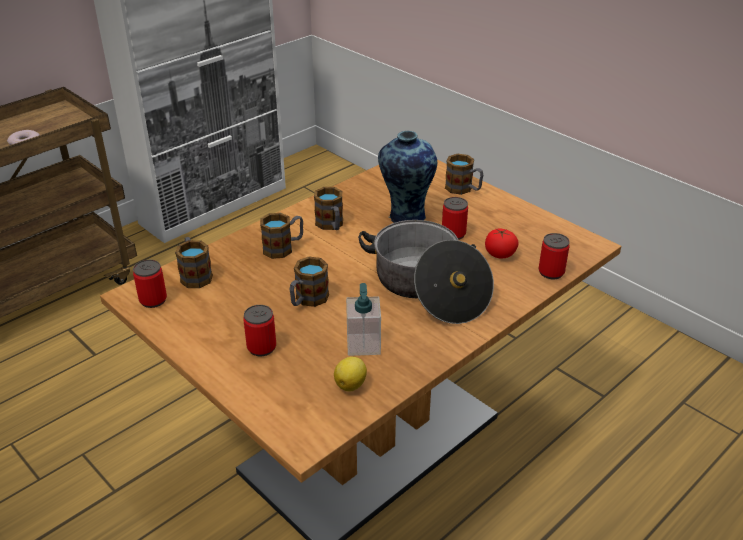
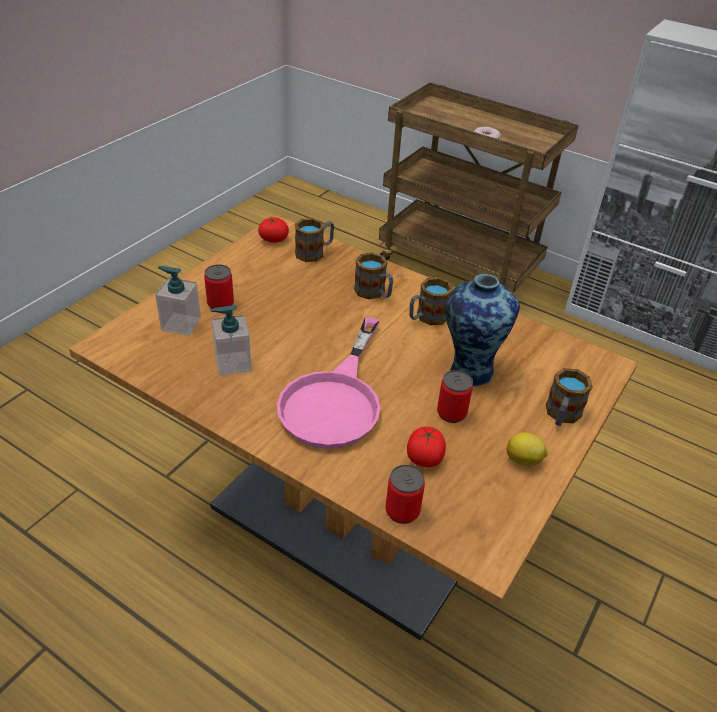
camera: 75 degrees right, 5 degrees up
(153, 300) = (273, 239): can -> tomato
(287, 379) = (181, 324): none -> soap dispenser
(307, 300) = (294, 320): mug -> none
(351, 384) = (175, 362): lemon -> lemon (524, 460)
(427, 288) = (335, 400): cooking pot -> pink frying pan

